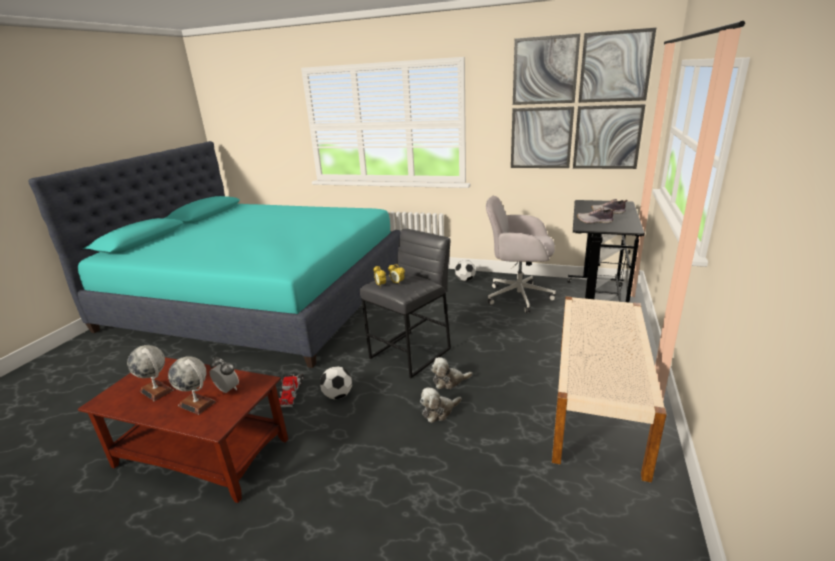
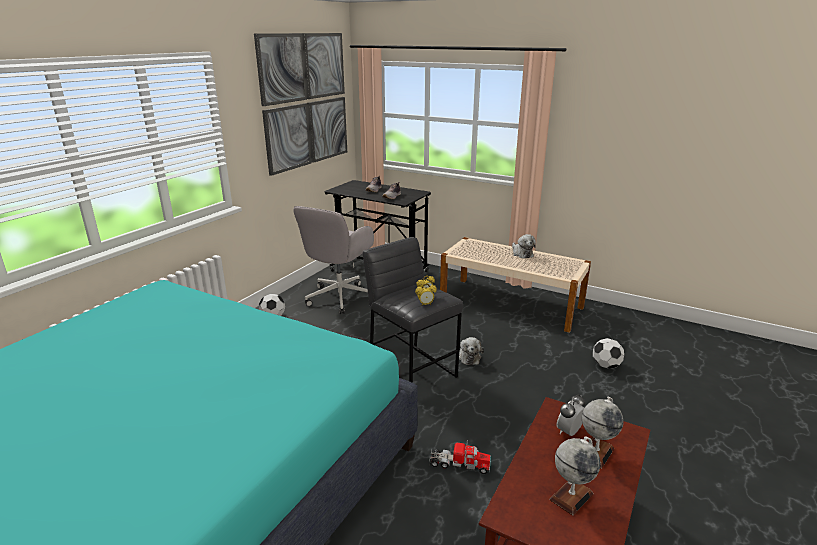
camera: 80 degrees left, 0 degrees up
(338, 395) = (473, 426): football -> football (605, 366)
(439, 411) = (510, 368): plush toy -> plush toy (522, 253)

